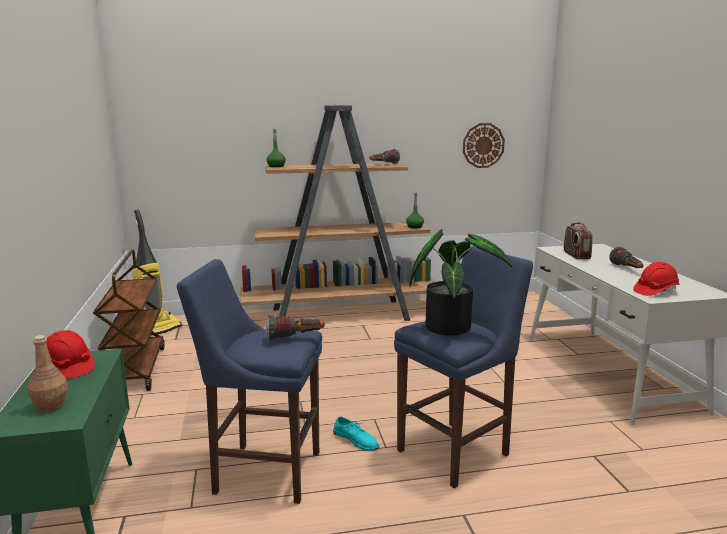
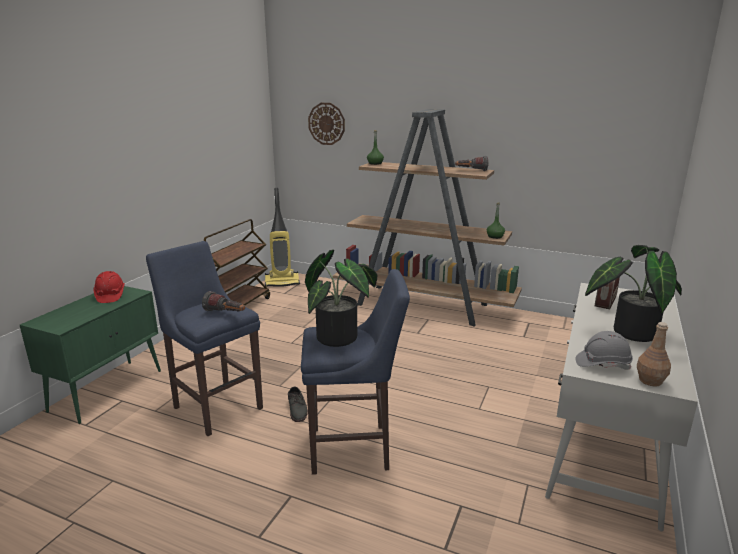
camera: 35 degrees right, 5 degrees up
(51, 405) = (69, 316): brown bottle -> brown bottle (650, 380)
(356, 439) = (297, 409): turquoise shoe -> grey shoe
(483, 145) = (600, 159): wall clock -> wall clock (326, 123)
(627, 269) = (629, 331): flashlight -> potted plant
(655, 291) = (602, 364): red hard hat -> grey hard hat

